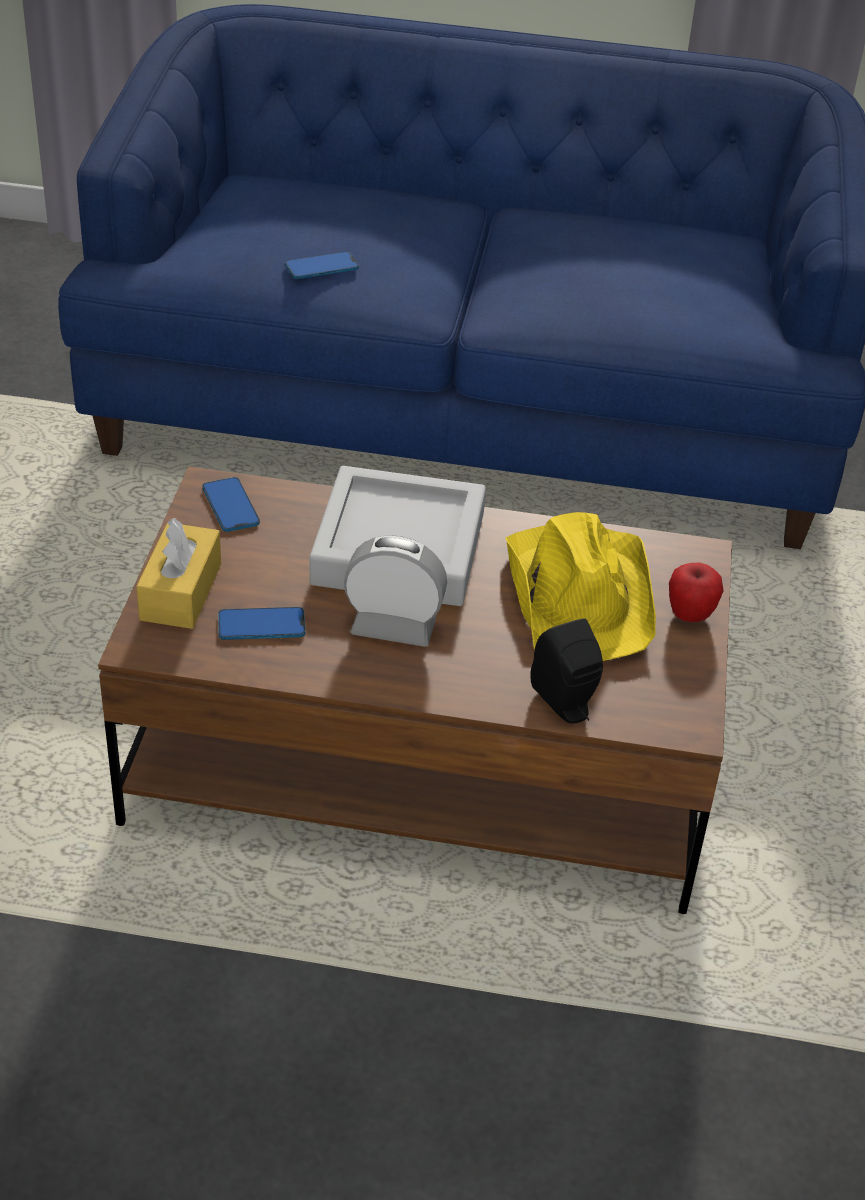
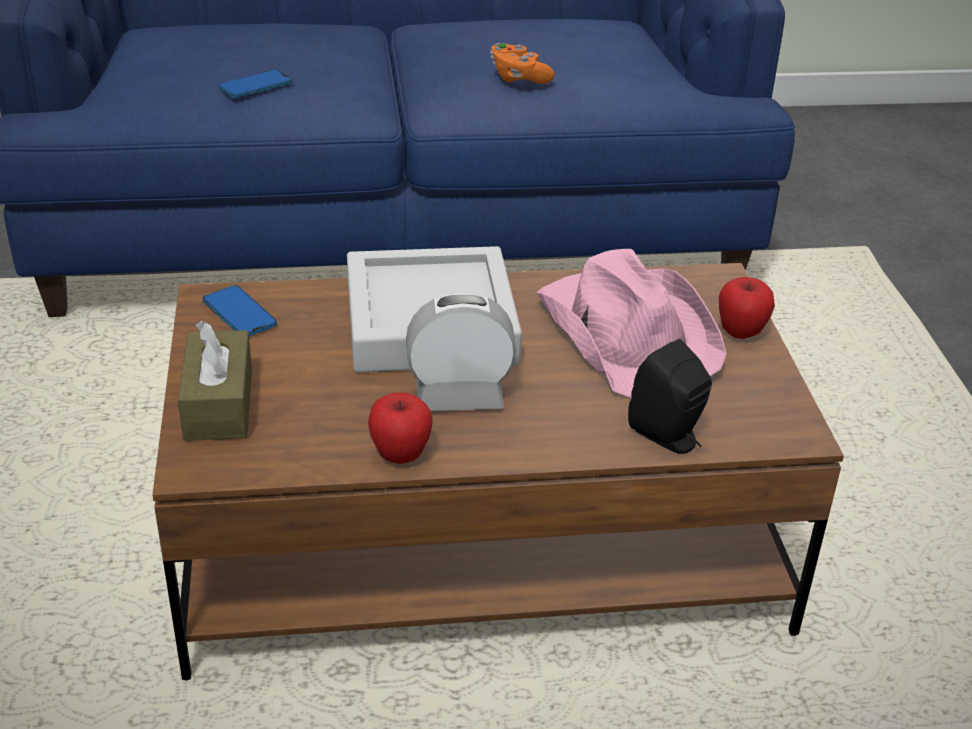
camera: 15 degrees left, 5 degrees down
(181, 592) = (218, 404): yellow tissue box -> brown tissue box
(261, 625) = (320, 421): phone -> none
(318, 672) = (400, 455): none -> apple
(580, 594) = (628, 333): yellow hat -> pink hat
(586, 298) = (518, 78): none -> orange game controller

